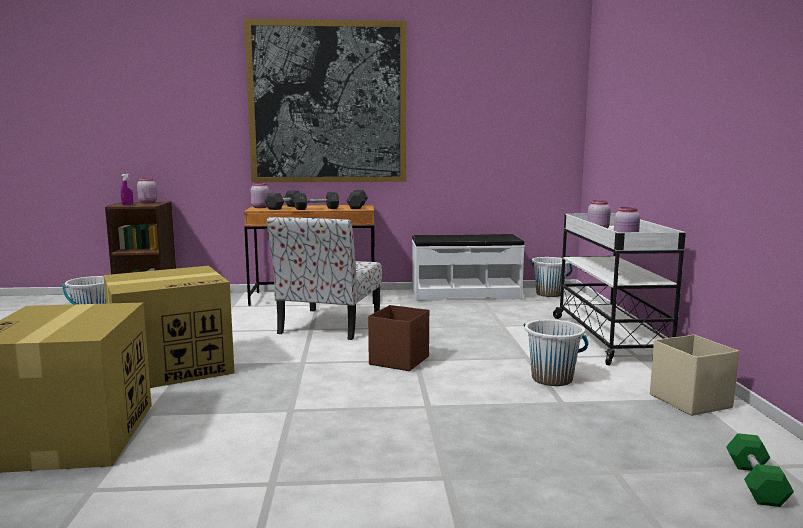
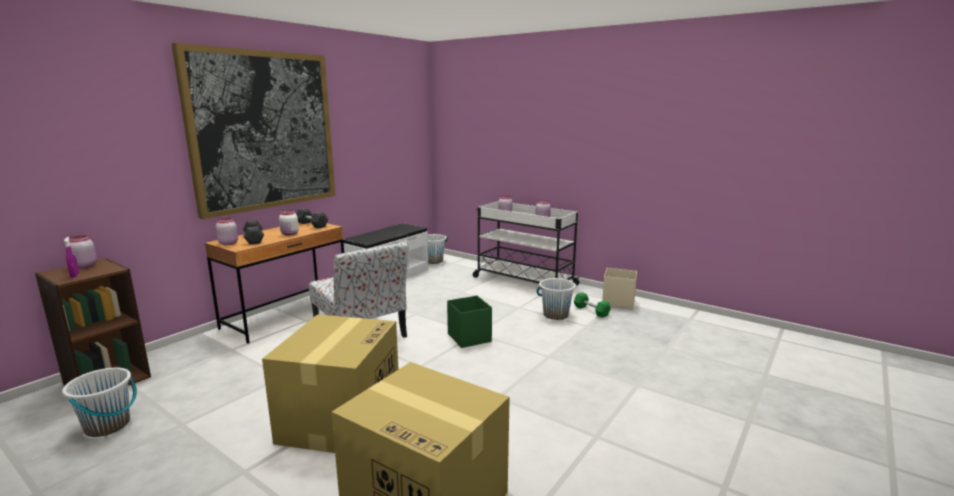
camera: 50 degrees left, 5 degrees up
(316, 209) = (290, 234): grey dumbbell -> white jar
(400, 360) = (469, 337): brown storage box -> green storage box
(755, 483) = (700, 329): green dumbbell -> green dumbbell (591, 311)

